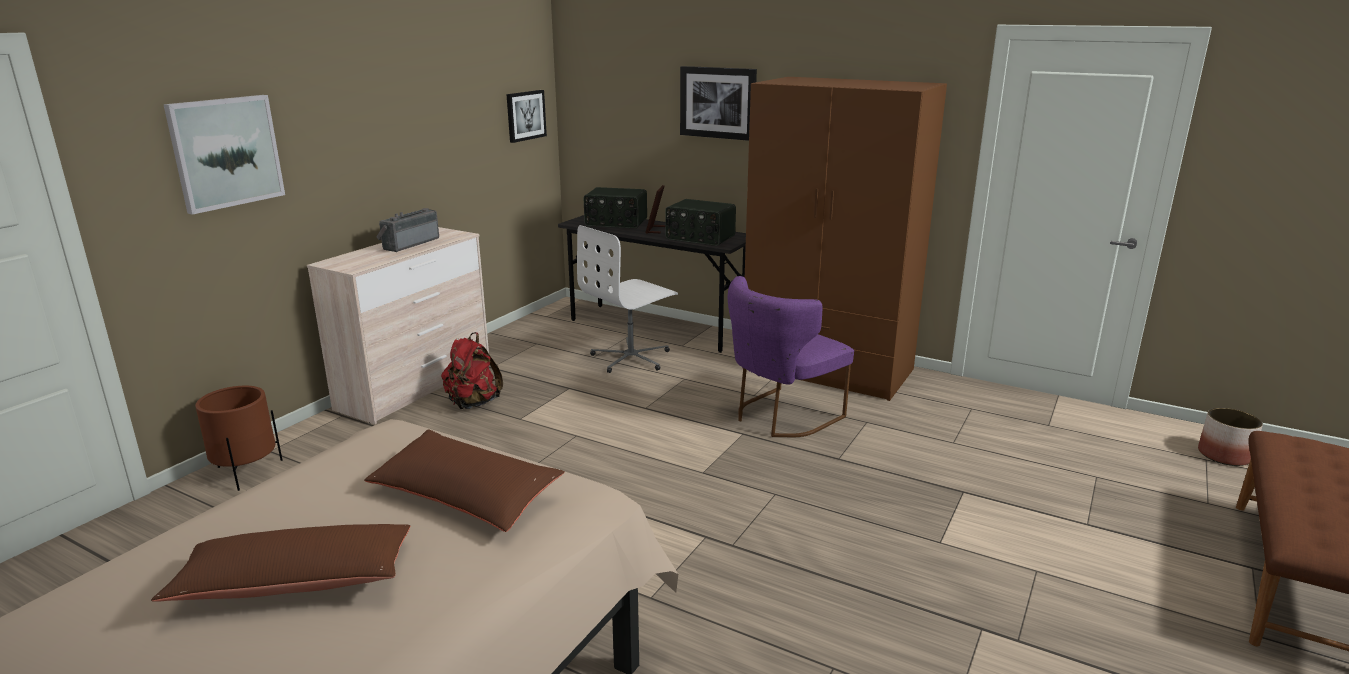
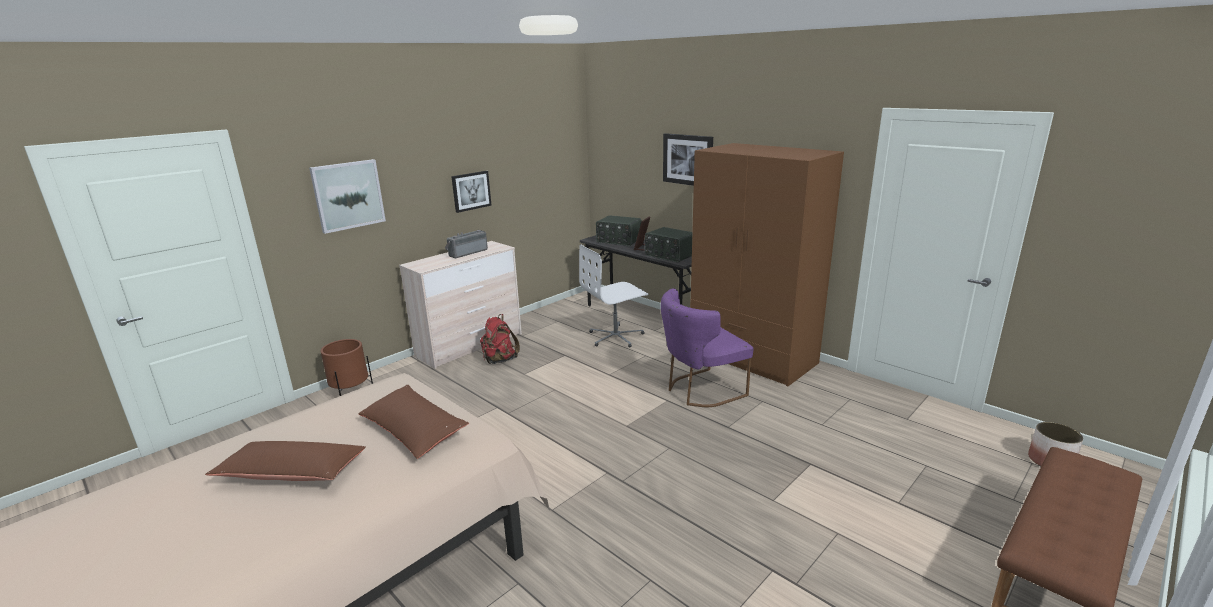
camera: 15 degrees right, 0 degrees up
(525, 115) = (562, 165): picture -> picture (471, 191)

